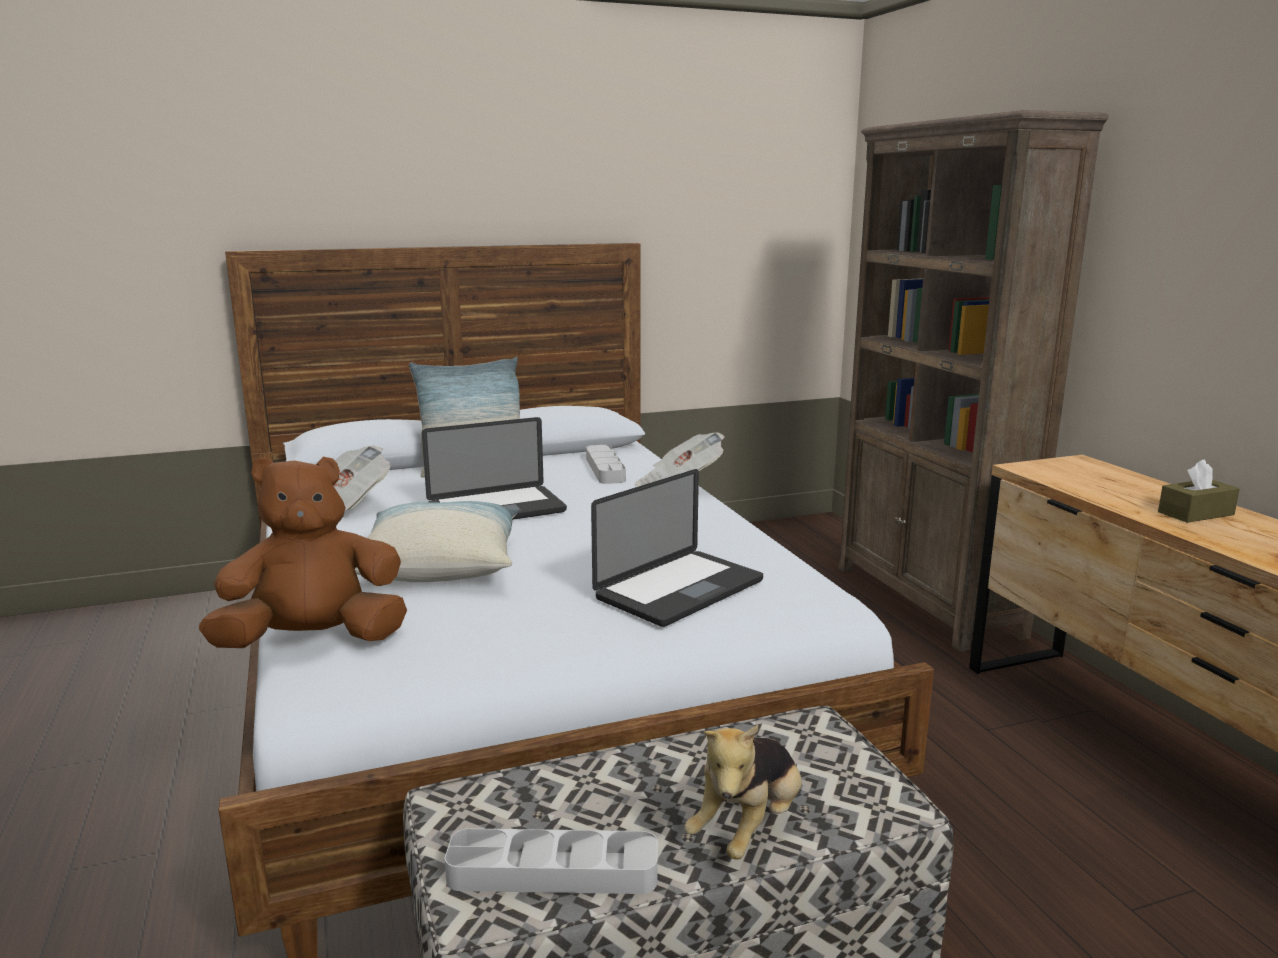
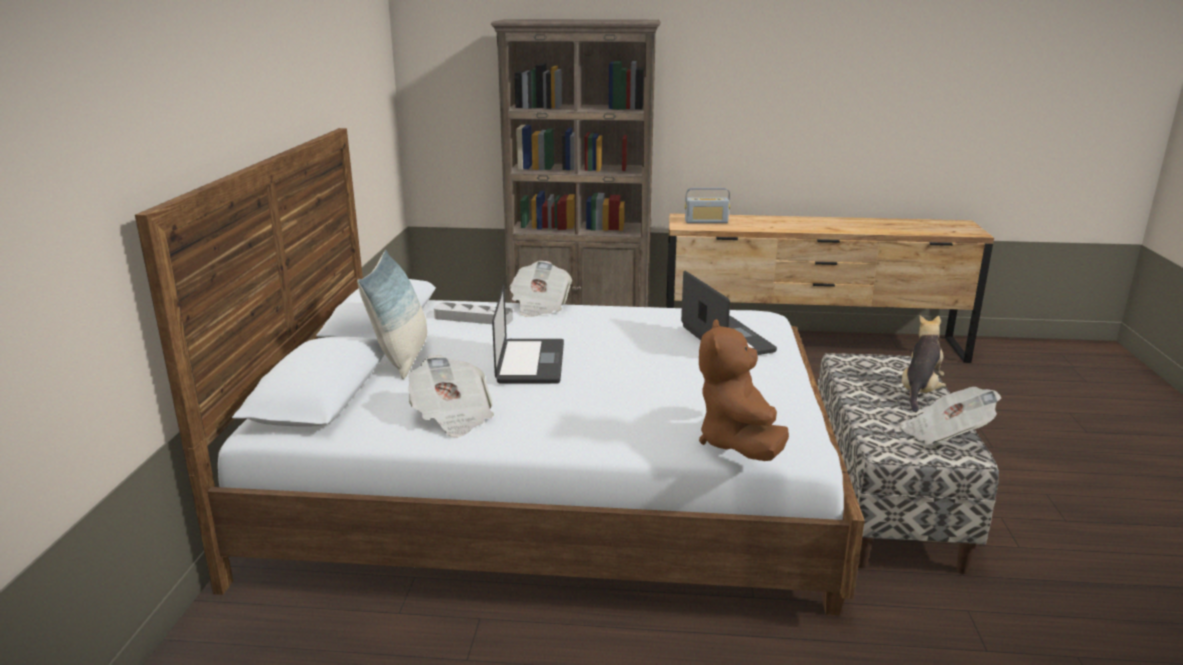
camera: 65 degrees left, 5 degrees up
(439, 565) = (634, 393): pillow -> none
(553, 872) = (945, 435): grey tray -> newspaper
(748, 827) = (920, 391): plush toy -> plush toy turned 120 degrees counterclockwise
(1088, 476) = (706, 221): none -> radio
(1195, 513) = (772, 222): brown tissue box -> none

